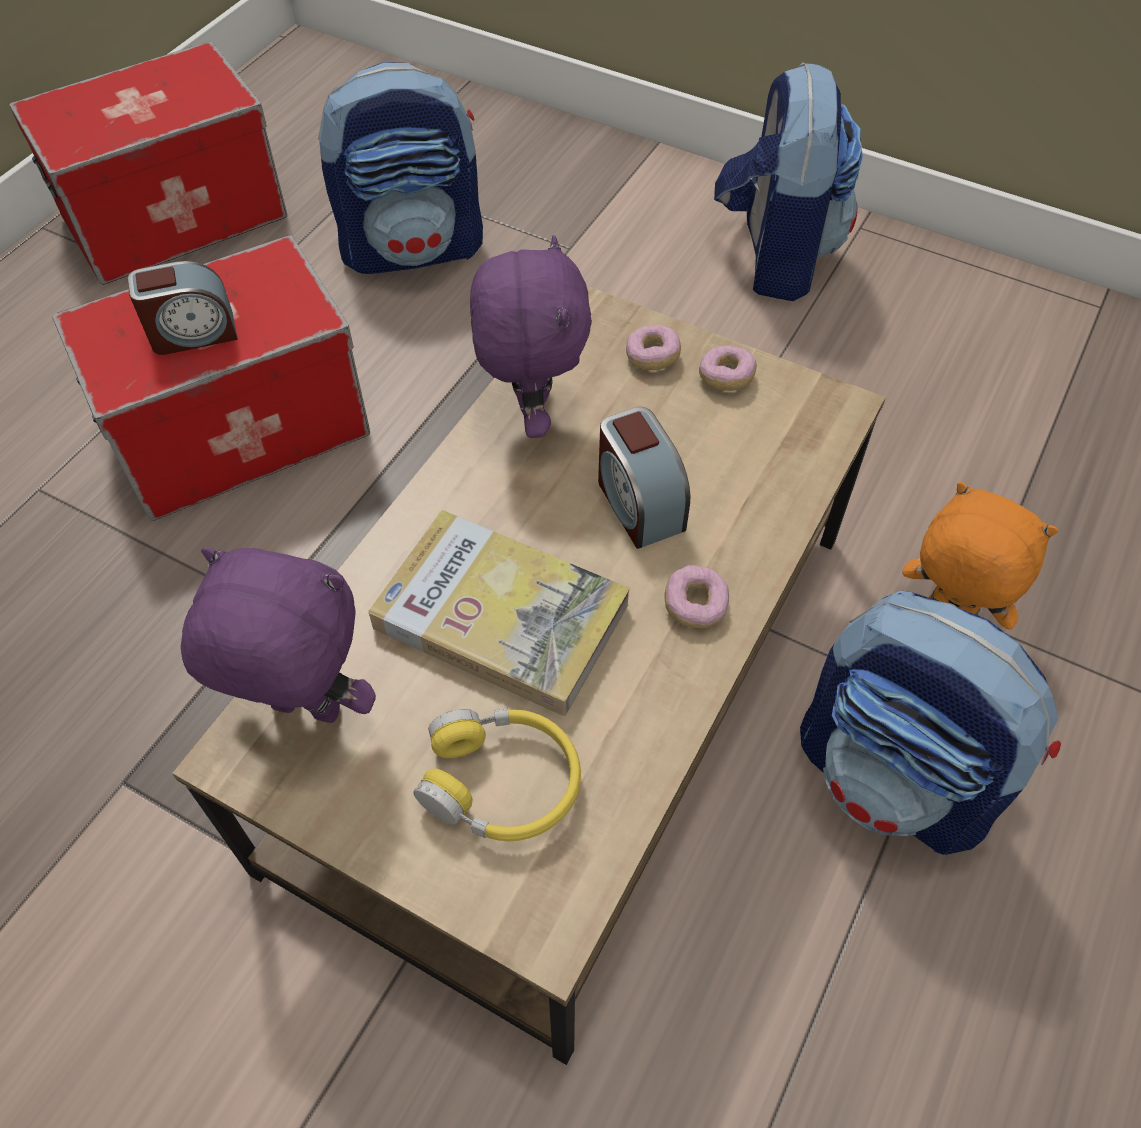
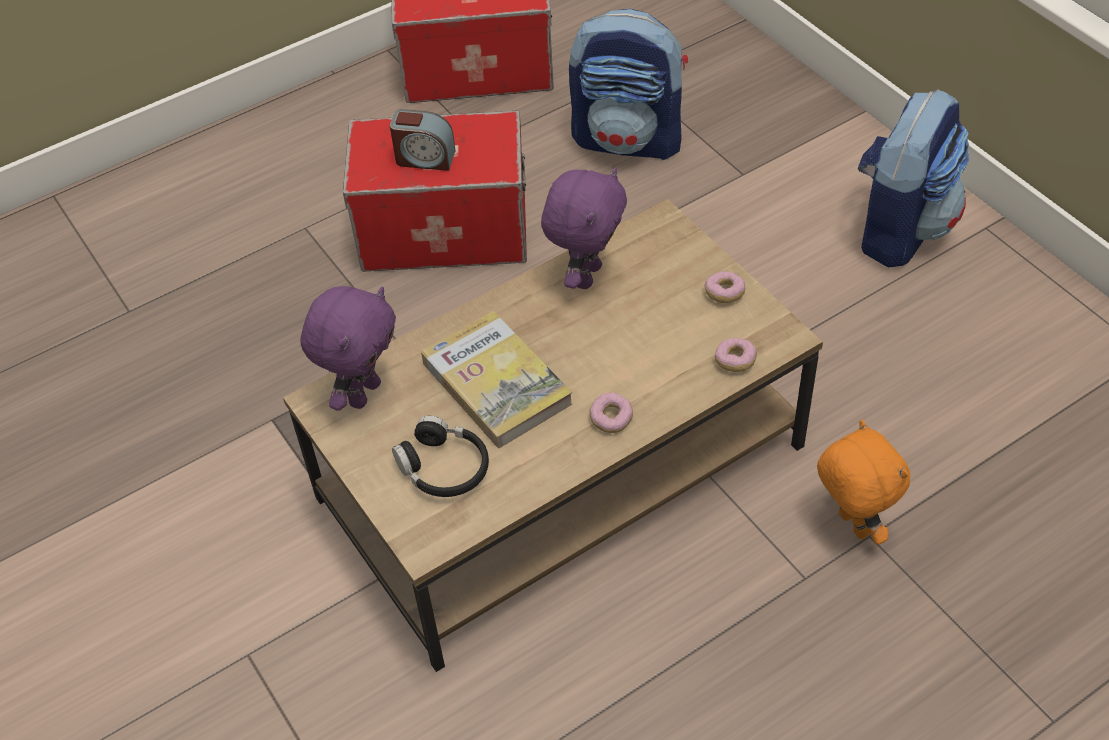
camera: 30 degrees right, 5 degrees down
(304, 712) = (363, 393): purple plush toy -> purple plush toy turned 75 degrees clockwise
(501, 783) = (444, 468): yellow headphones -> black headphones
(638, 503) = (616, 350): alarm clock -> none
(652, 357) = (685, 264): donut -> donut (735, 361)
(894, 777) = (741, 607): backpack -> none

